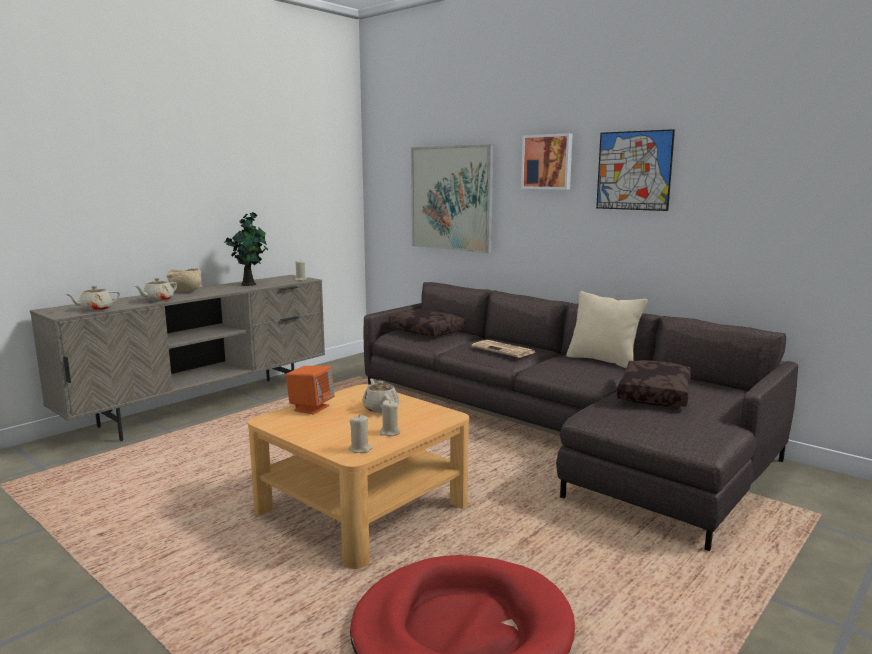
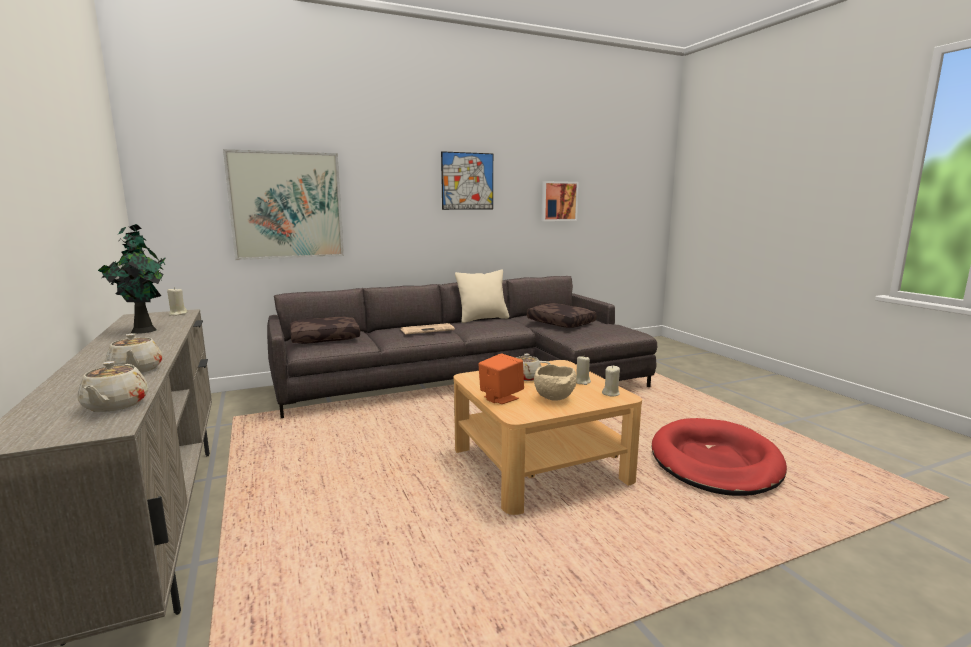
camera: 65 degrees left, 0 degrees up
(185, 291) = (104, 356): beige bowl -> beige bowl (555, 398)
(547, 162) = (396, 172): picture -> picture (558, 201)

